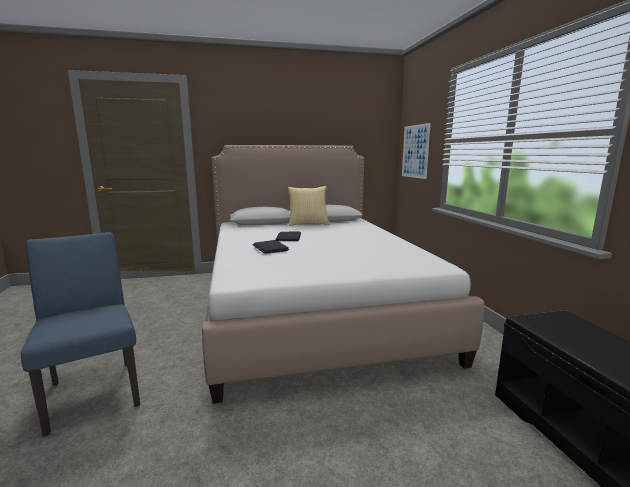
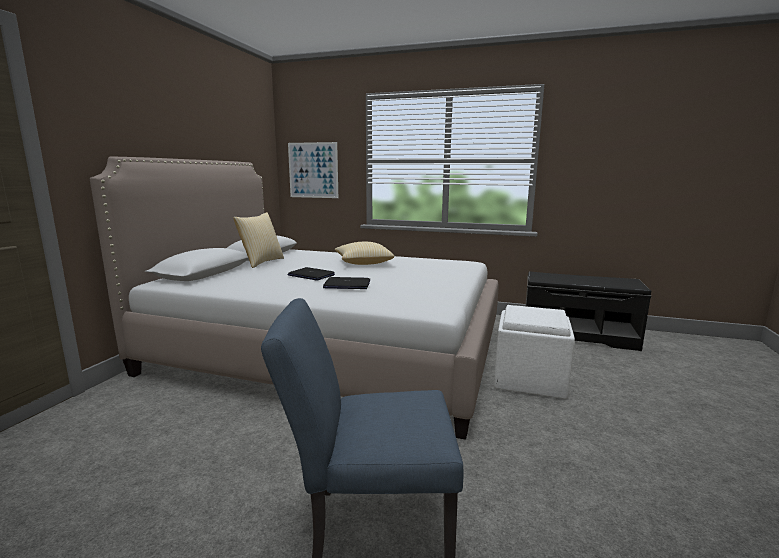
camera: 60 degrees left, 0 degrees up
(355, 240) = (363, 263): none -> pillow
(372, 421) = (529, 379): none -> white ottoman

